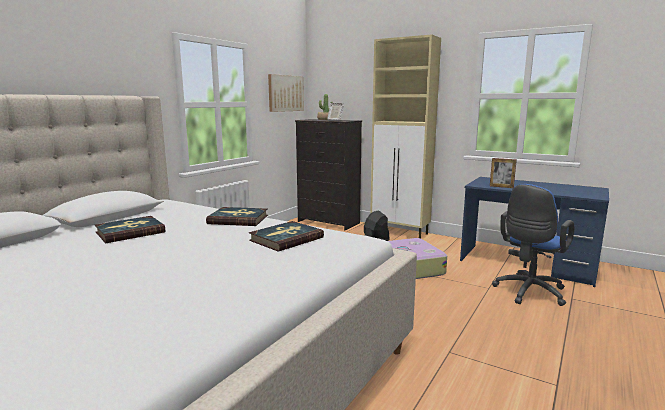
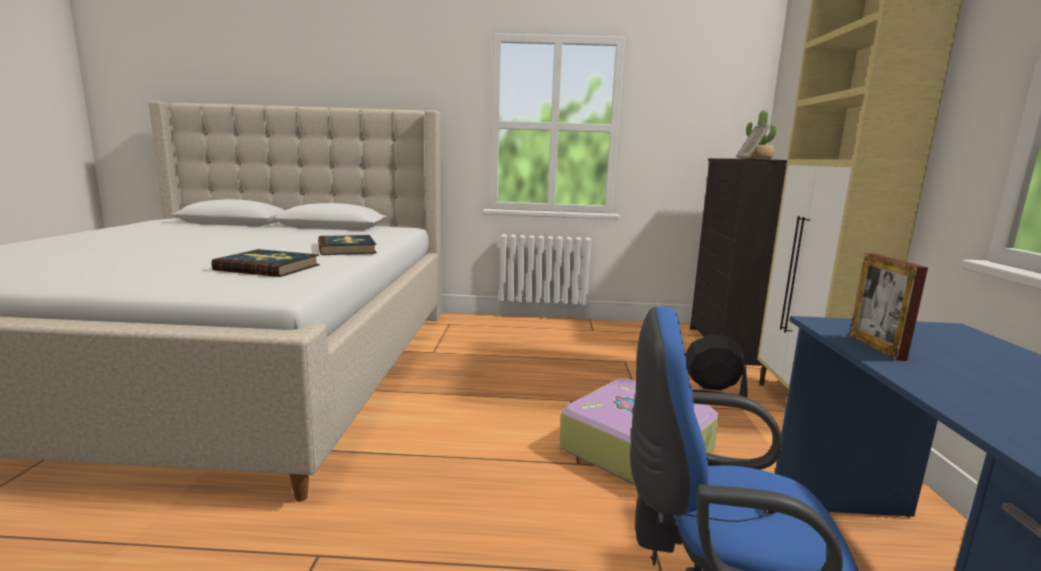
camera: 60 degrees right, 0 degrees up
(130, 232) = (278, 235): book -> none
(285, 93) = (708, 113): picture -> none

